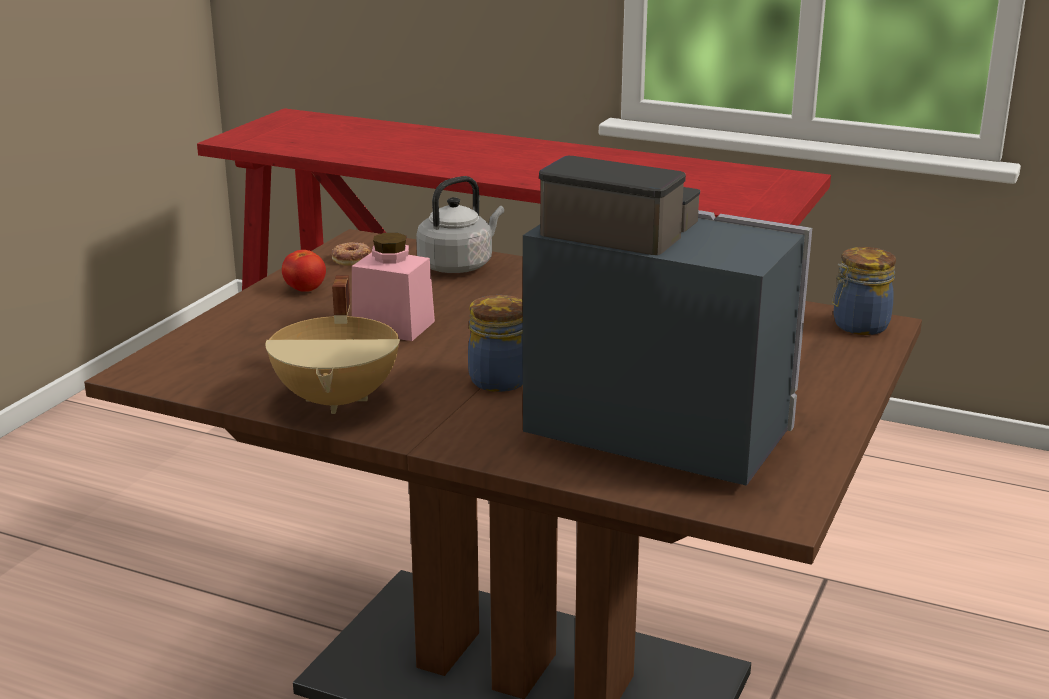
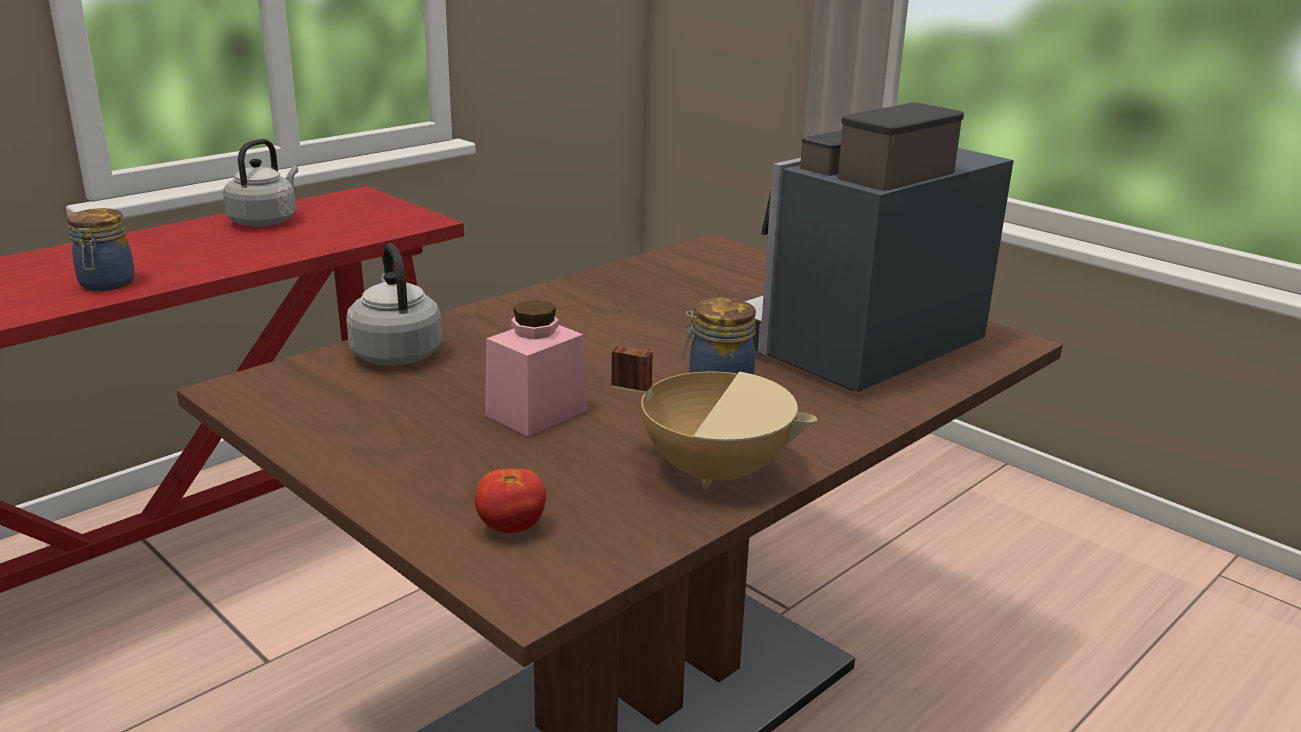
camera: 70 degrees left, 0 degrees up
(305, 289) = (363, 444): tomato -> tomato (511, 527)
(352, 258) = (293, 402): donut -> none
(684, 170) = (265, 221): none -> grey kettle
(858, 326) = (708, 251): jar -> jar (106, 284)

